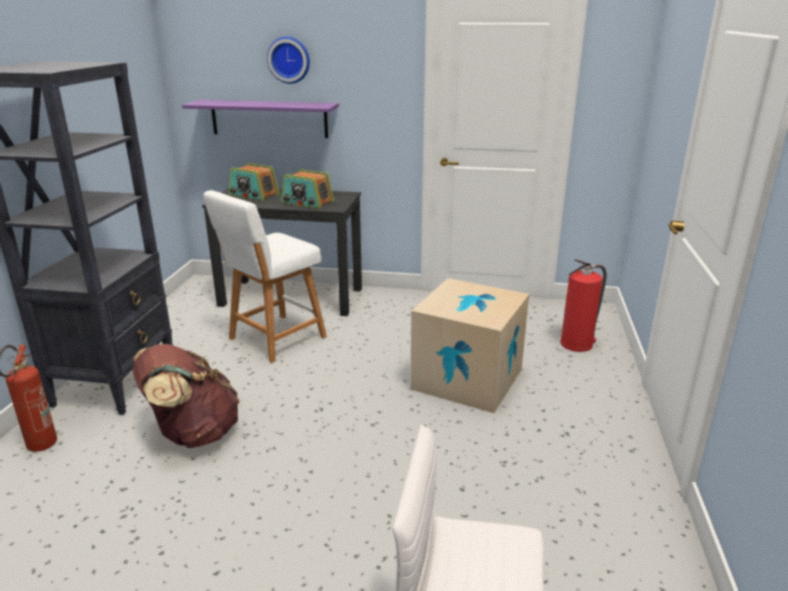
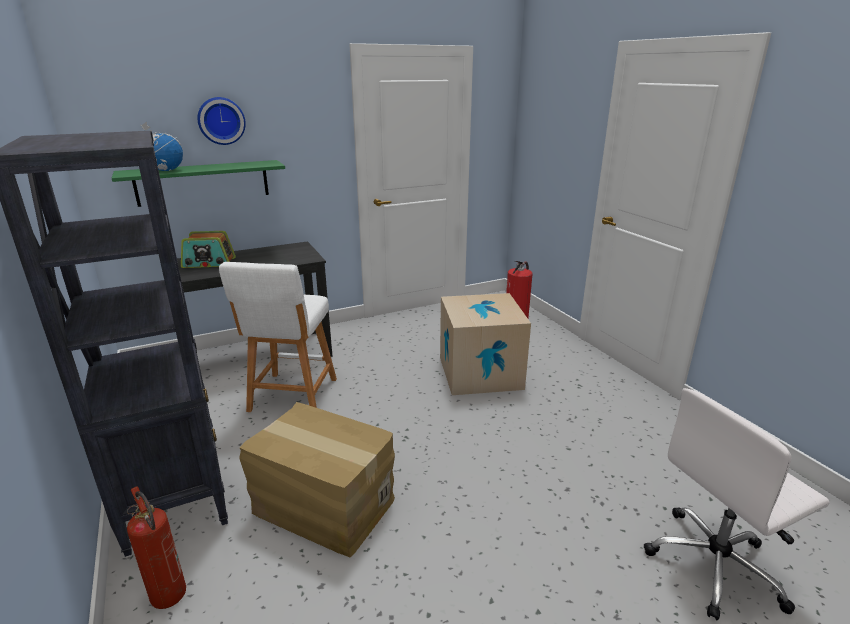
camera: 35 degrees left, 0 degrees up
(193, 433) = (323, 506): brown backpack -> cardboard box
(229, 103) = (166, 170): none -> globe
(269, 118) = (203, 182): purple shelf -> green shelf
(307, 202) = (276, 259): radio -> none

